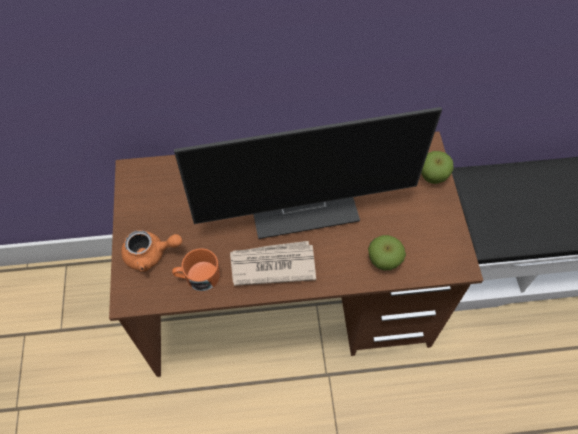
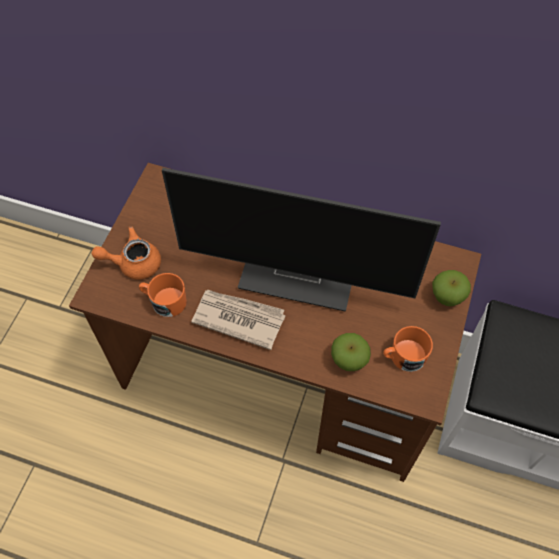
camera: 25 degrees right, 0 degrees up
(150, 255) = (133, 263): orange teapot -> orange teapot turned 150 degrees clockwise
(425, 239) = (403, 357): none -> orange mug

